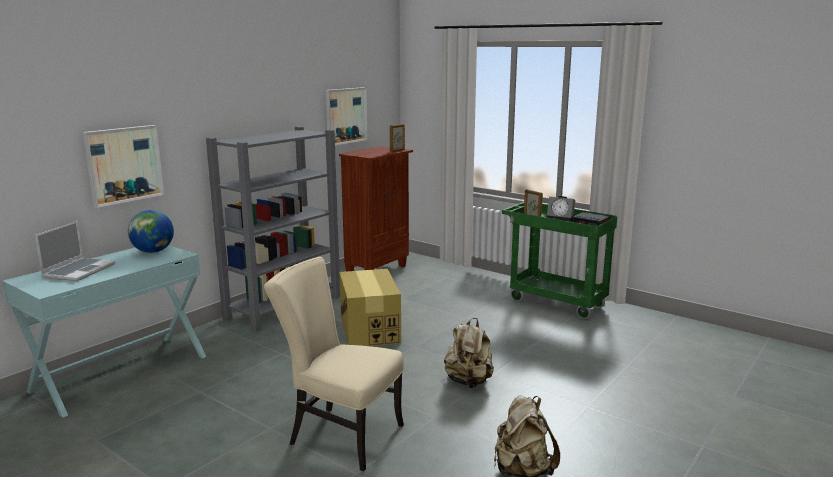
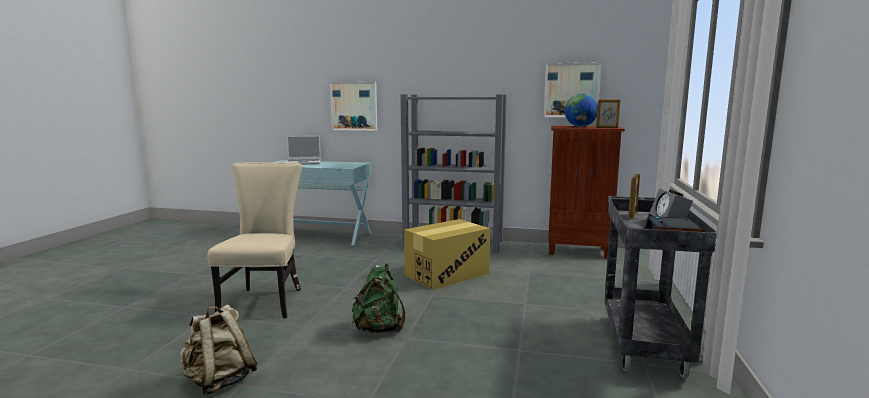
camera: 65 degrees right, 5 degrees down
(153, 252) = (349, 164): globe -> globe (580, 126)
(468, 382) = (379, 329): beige backpack -> green backpack
(553, 303) = (642, 343): green cart -> grey cart

